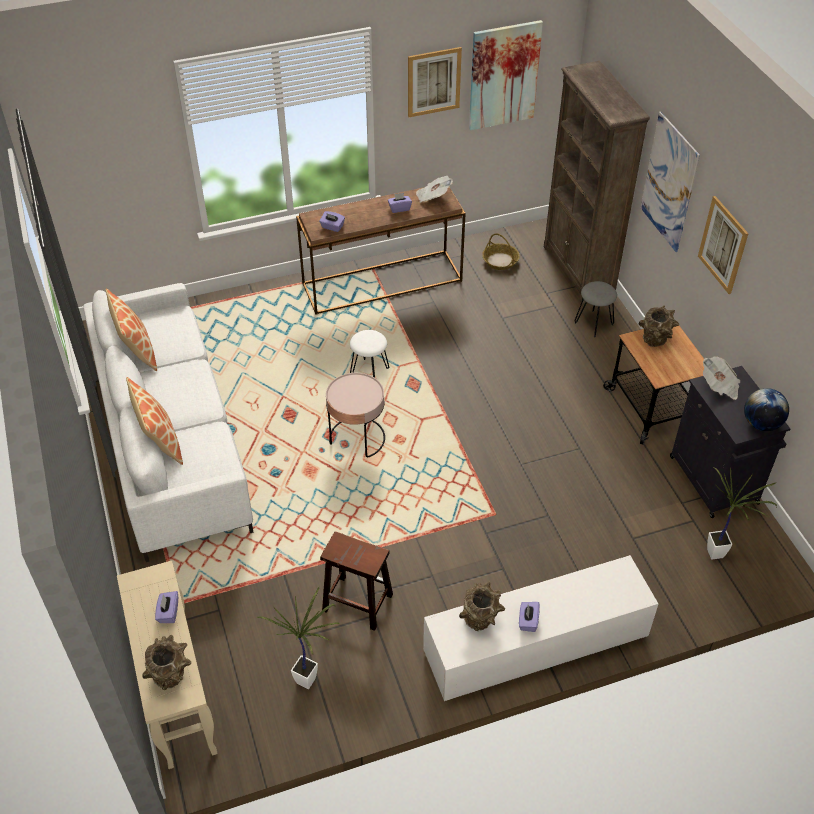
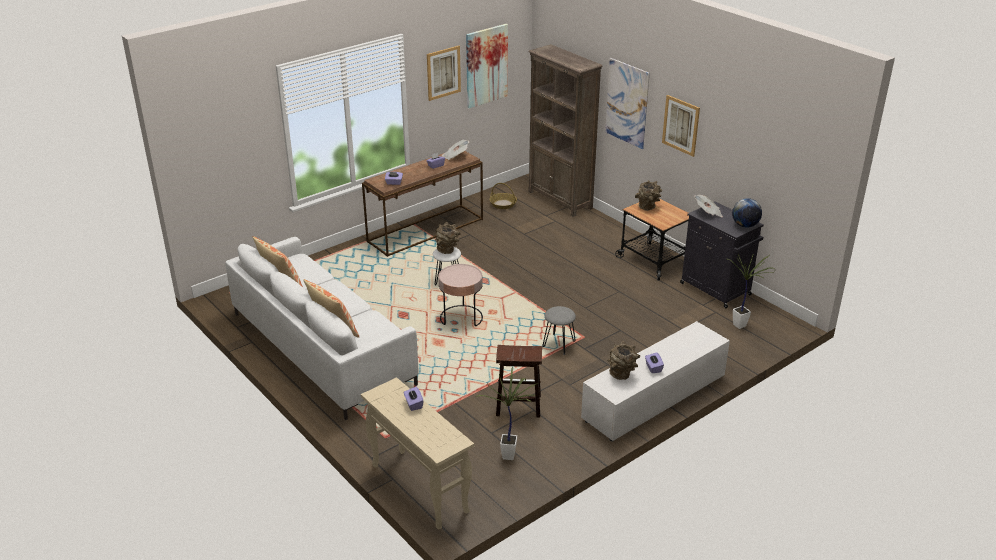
camera: 20 degrees left, 15 degrees down
(172, 676) = (439, 436): brown vase -> brown vase (447, 250)
(594, 323) = (588, 225): grey stool -> grey stool (559, 344)

